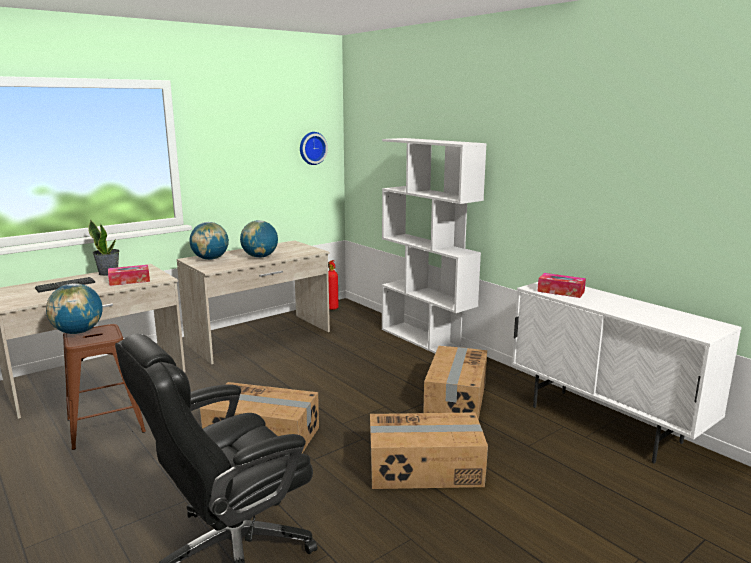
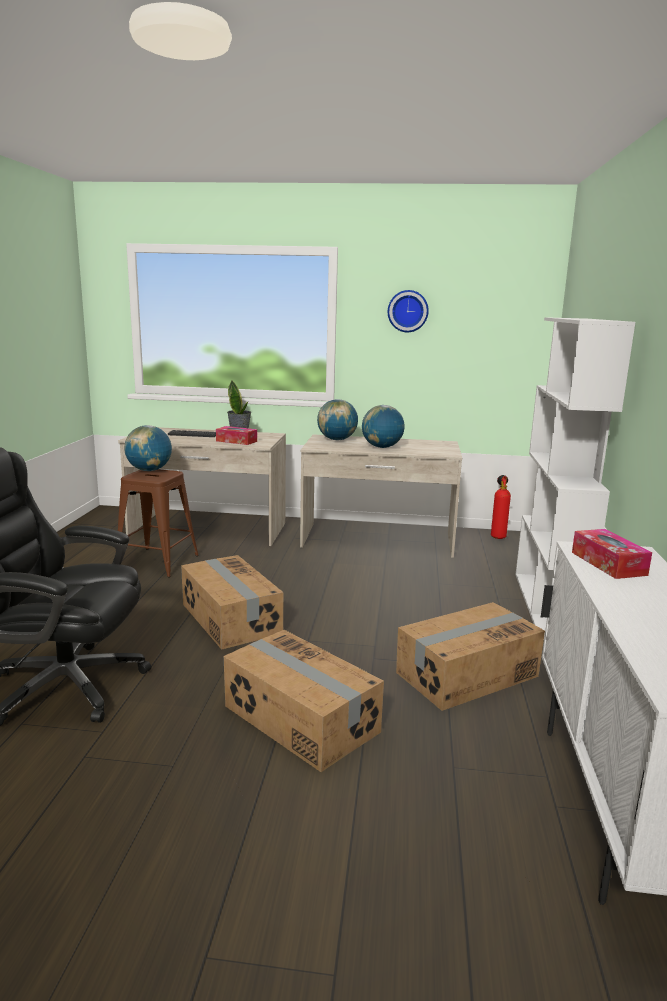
camera: 45 degrees right, 0 degrees up
(312, 148) = (508, 332): wall clock -> wall clock (408, 311)

